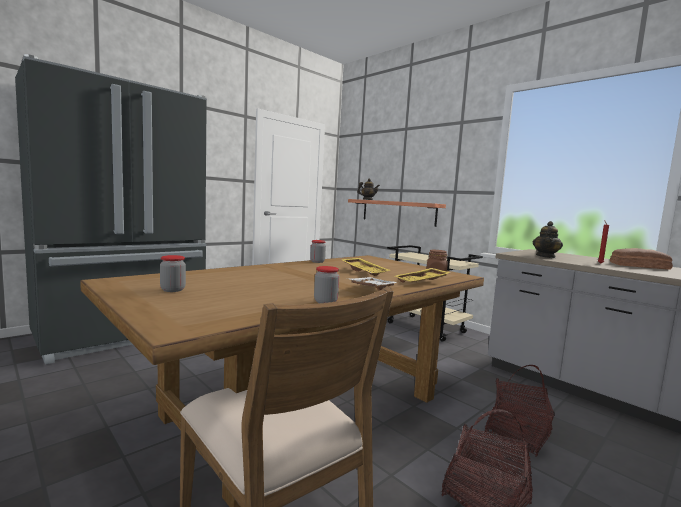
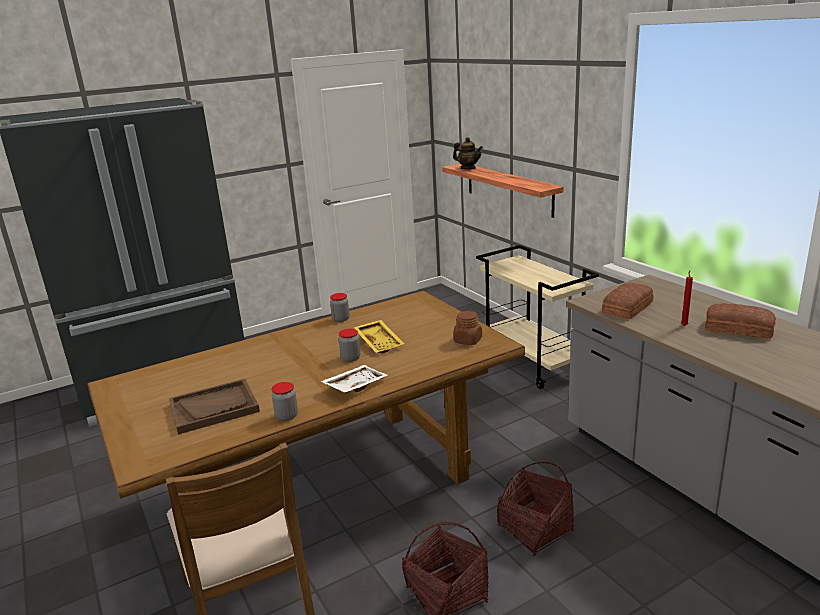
camera: 15 degrees right, 15 degrees up
(173, 290) = (159, 399): jar -> jar (350, 358)
(241, 296) = (214, 408): none -> brown tray
(422, 282) = (428, 365): yellow tray -> none
(546, 257) = (629, 307): teapot -> bread

